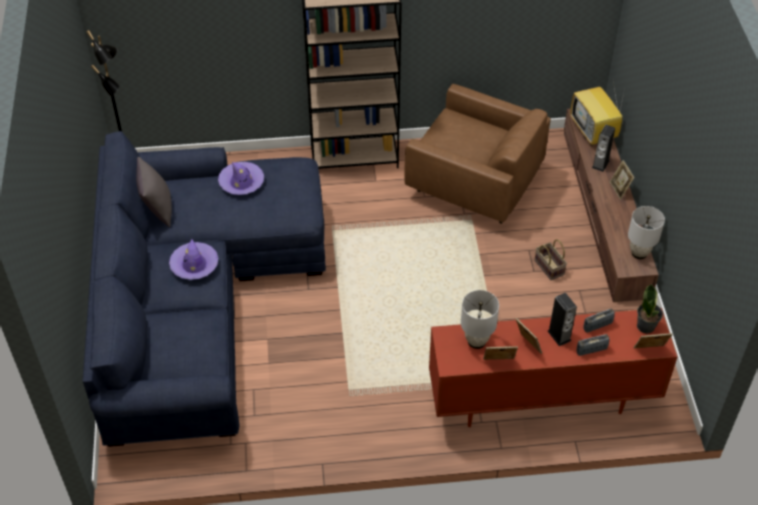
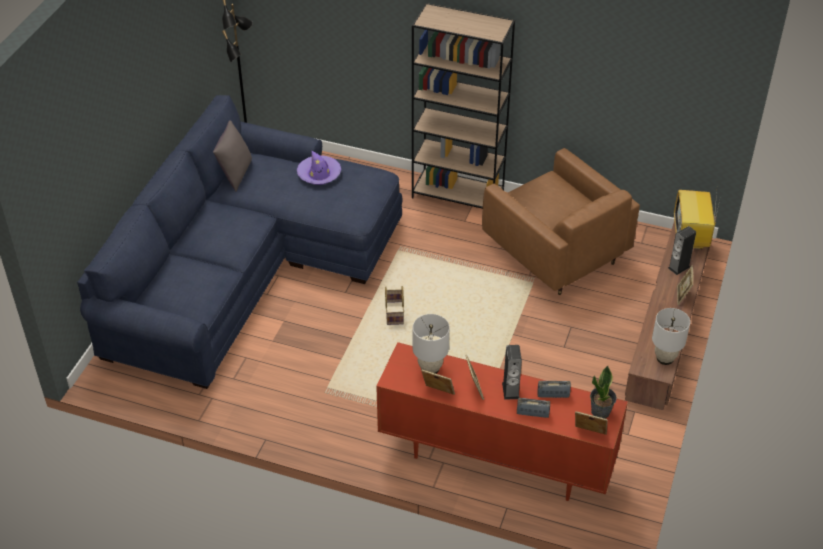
camera: 25 degrees right, 5 degrees down
(194, 265) = (236, 228): purple hat -> none
(548, 267) = (580, 348): basket -> basket (394, 313)

